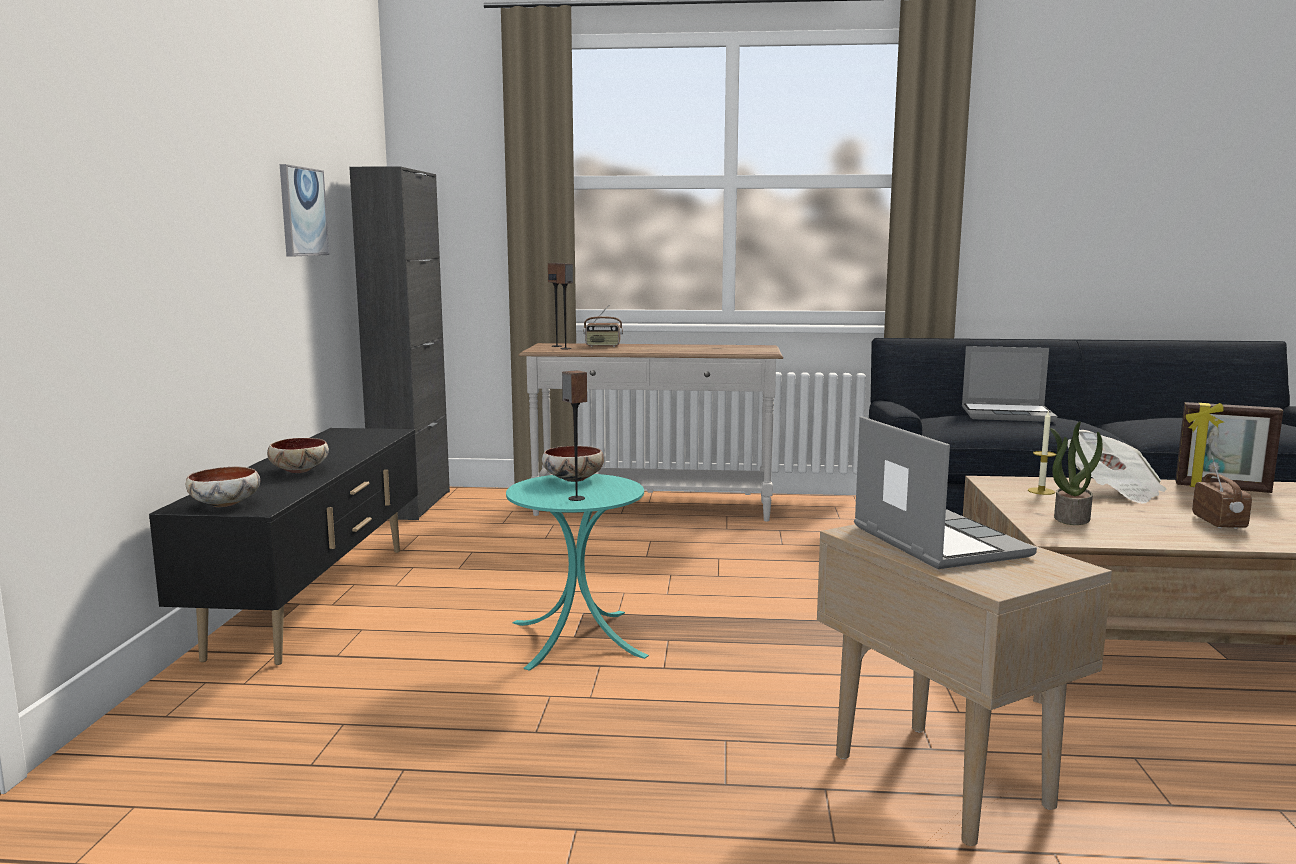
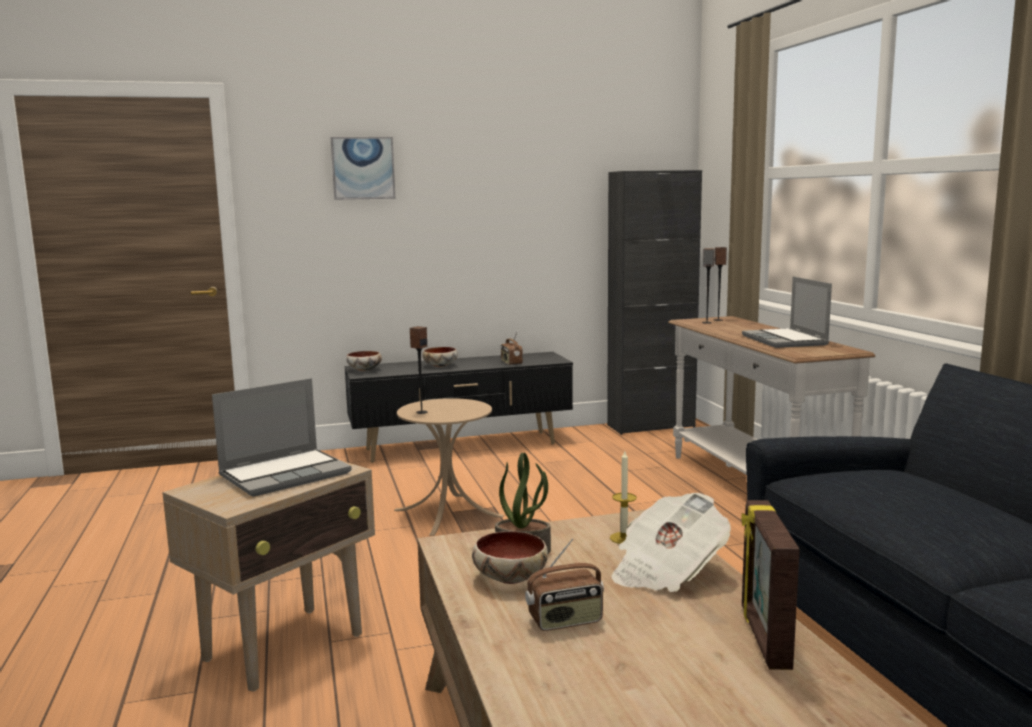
camera: 70 degrees right, 0 degrees up
(302, 212) = (542, 207): picture -> picture (363, 168)
(572, 480) = (468, 405): bowl -> bowl (509, 578)
(578, 639) = (448, 513): turquoise side table -> beige side table
(603, 346) = (743, 325): radio -> radio (511, 363)
(1008, 414) = (931, 493): laptop -> laptop (785, 340)

